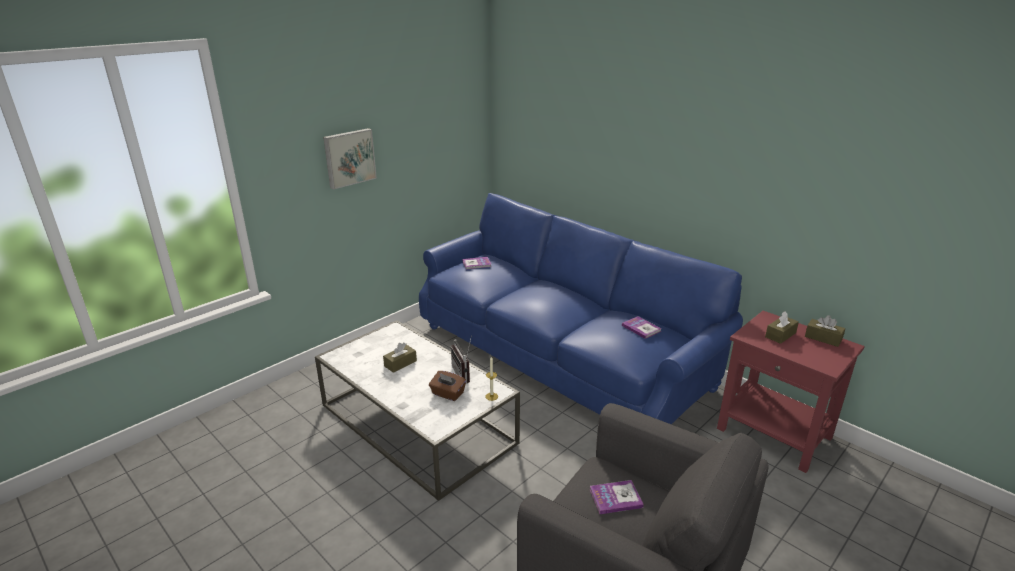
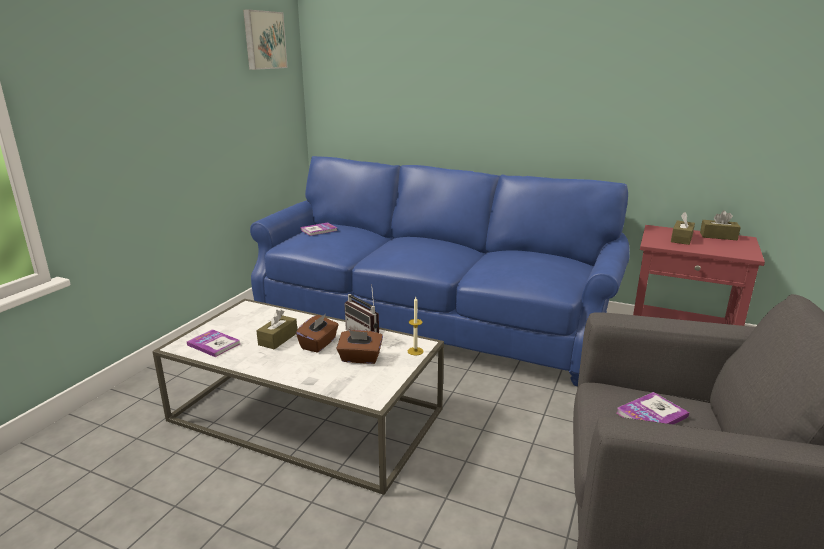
camera: 20 degrees left, 5 degrees down
(349, 157) = (157, 97): picture -> picture (263, 40)
(426, 374) = (319, 344): none -> brown tissue box
(641, 328) = (539, 258): book -> book (214, 344)

